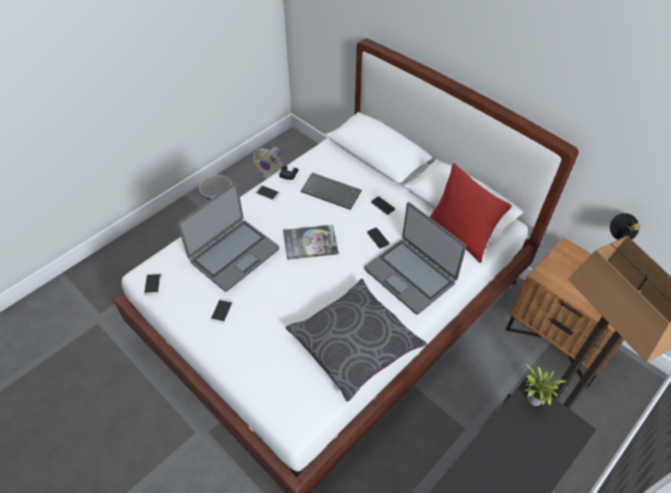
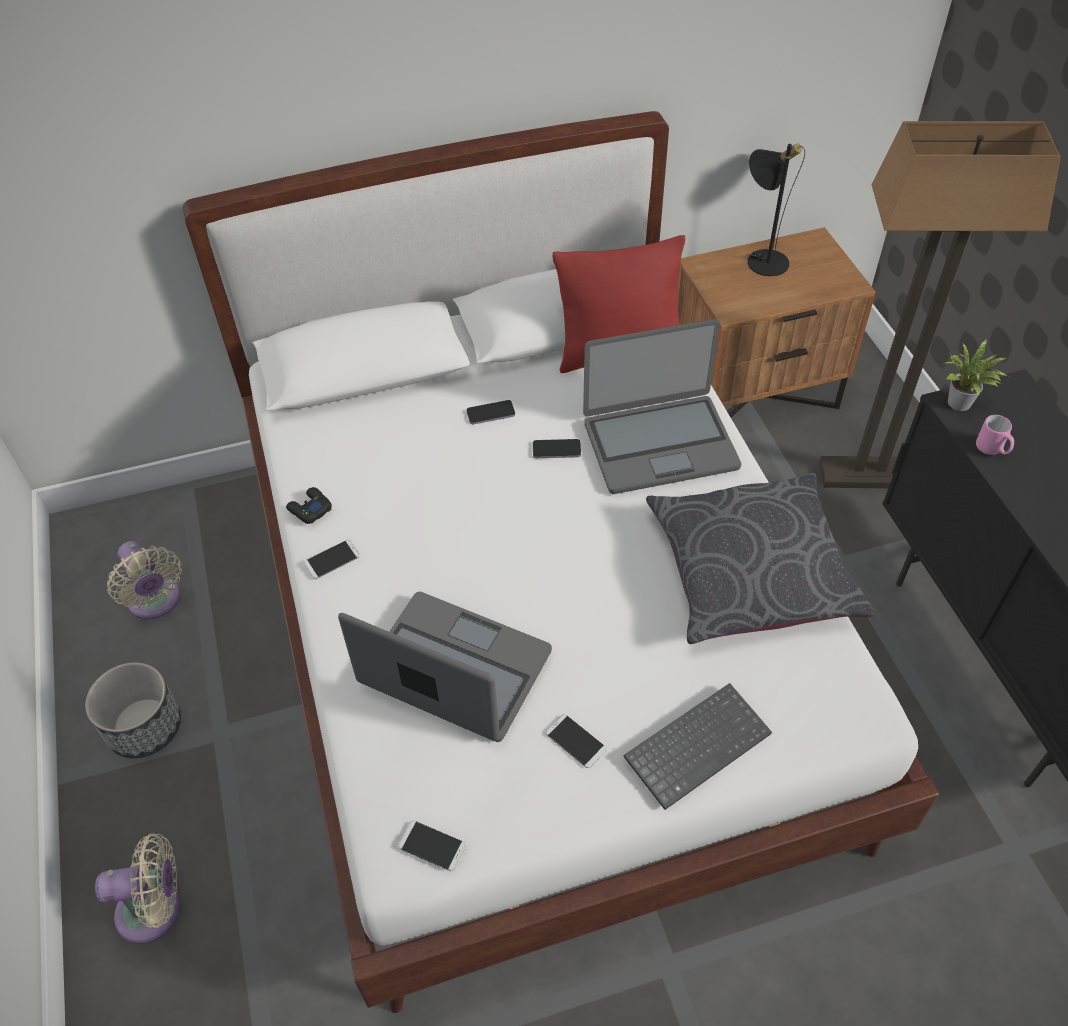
camera: 60 degrees left, 0 degrees up
(151, 248) = (155, 910): none -> beige fan
(234, 254) = (454, 670): laptop -> laptop turned 45 degrees counterclockwise
(310, 242) = (504, 542): book -> none
(332, 192) = (405, 464): keyboard -> keyboard (697, 743)
(508, 427) = (992, 449): none -> pink mug

